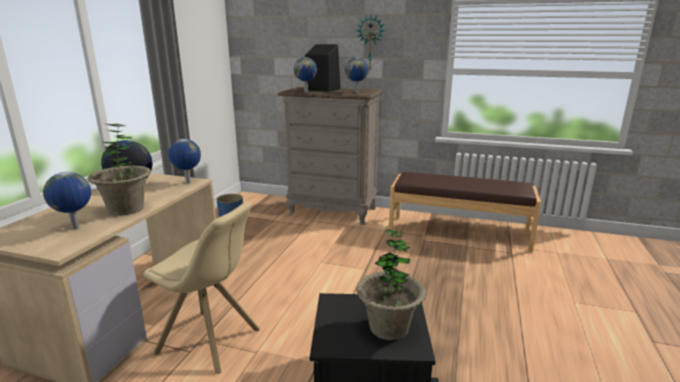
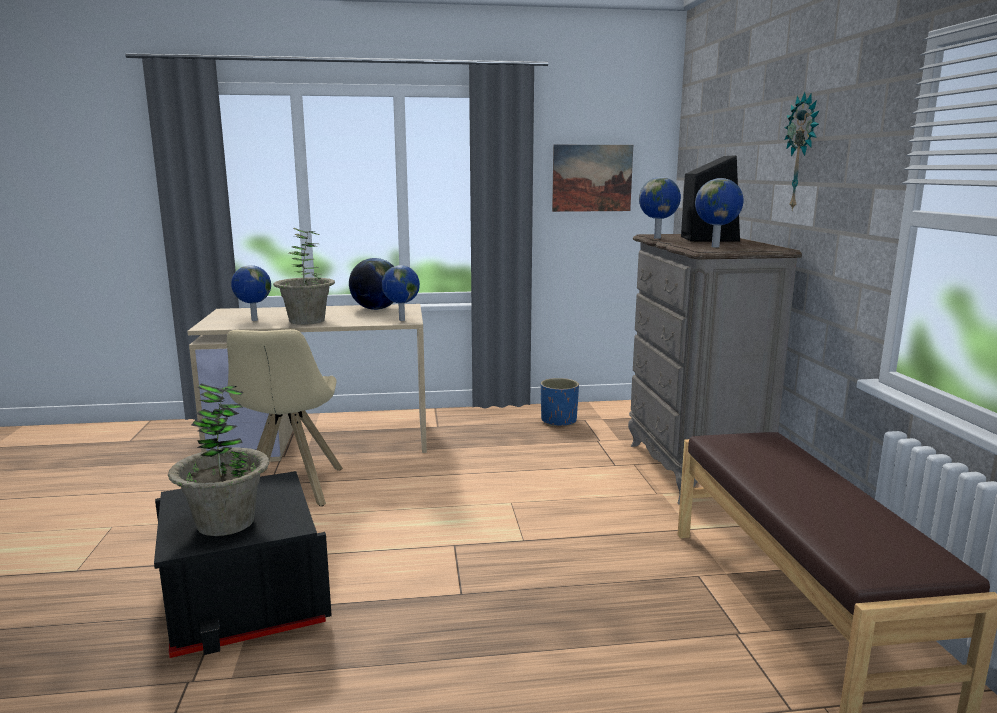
camera: 65 degrees right, 5 degrees down
(198, 58) = (592, 178): none -> picture

